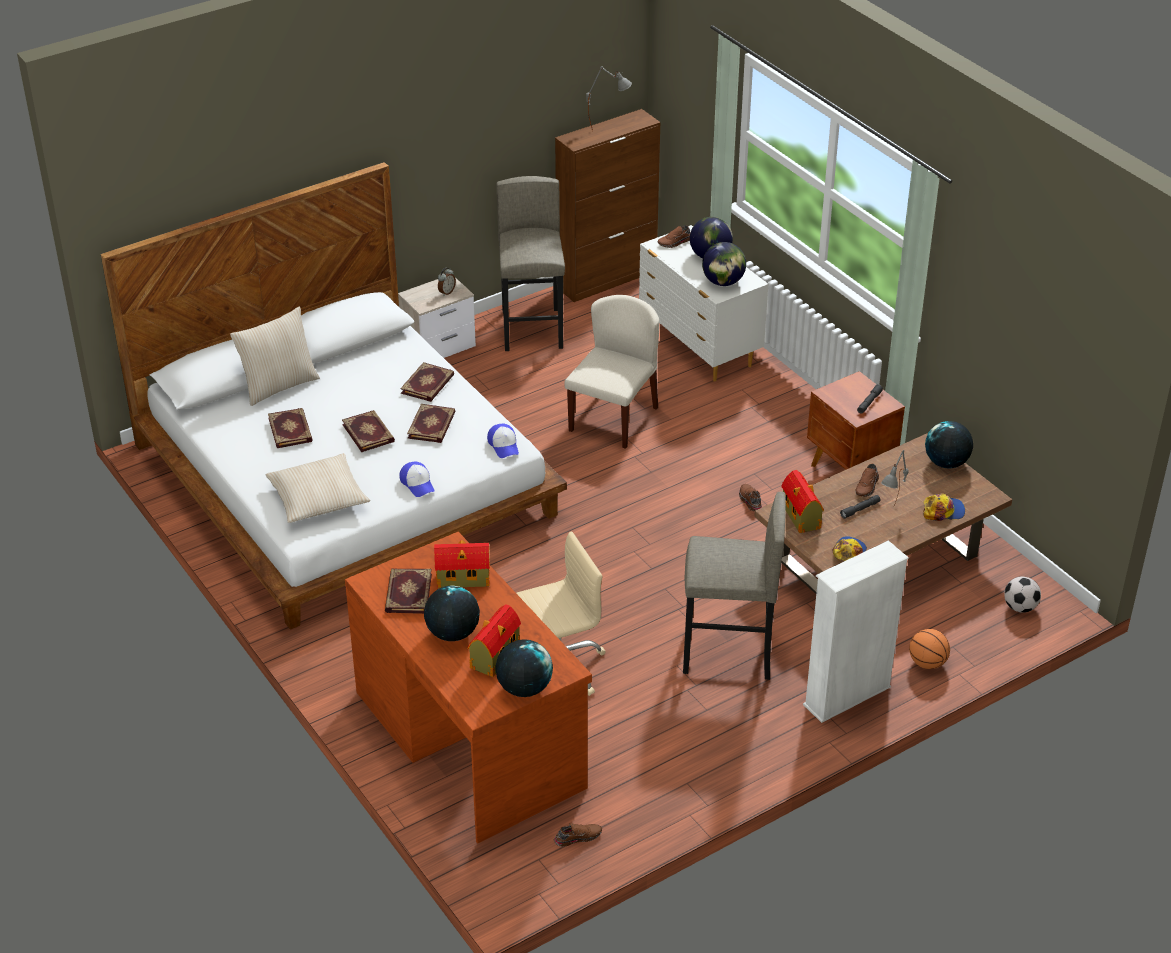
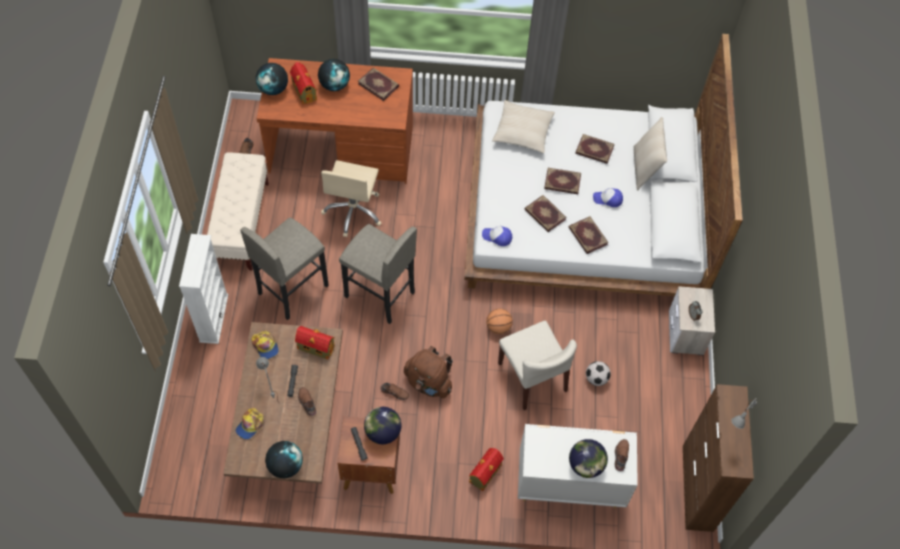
camera: 125 degrees right, 20 degrees up
(417, 483) = (498, 179): cap -> cap (608, 199)
(464, 579) = (367, 111): toy house -> toy house (484, 474)
(533, 329) = (666, 398): grey stool -> grey stool (379, 295)
(695, 760) = (241, 224): none -> beige bench
(709, 483) = (428, 383): none -> brown backpack
(723, 282) = (547, 448): globe -> globe (382, 432)
(927, 663) = (196, 374): basketball -> basketball (498, 327)
(1020, 607) = (185, 458): football -> football (596, 378)

